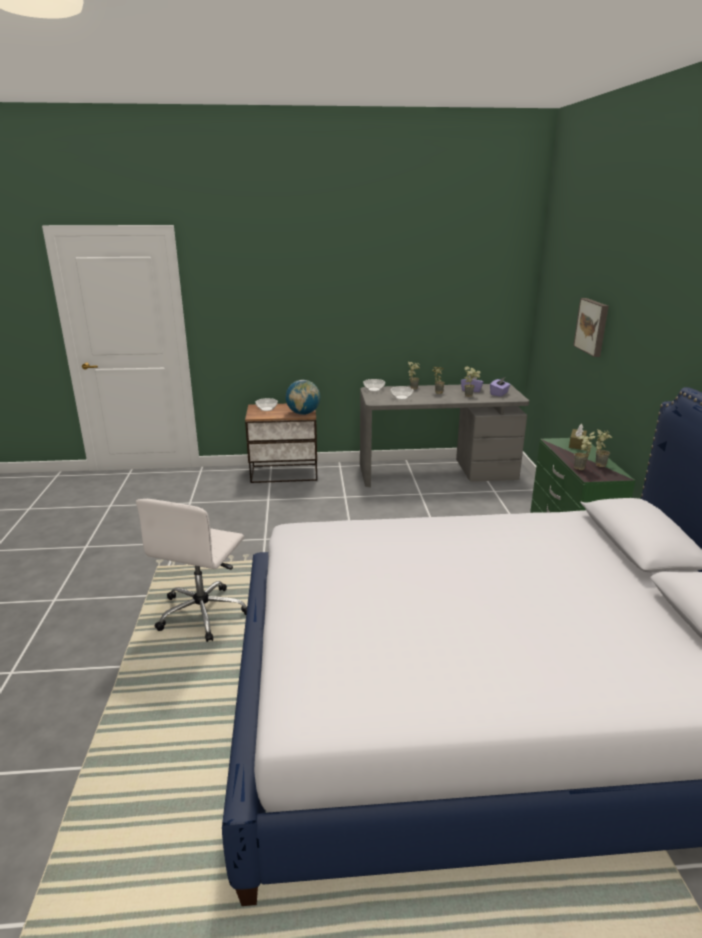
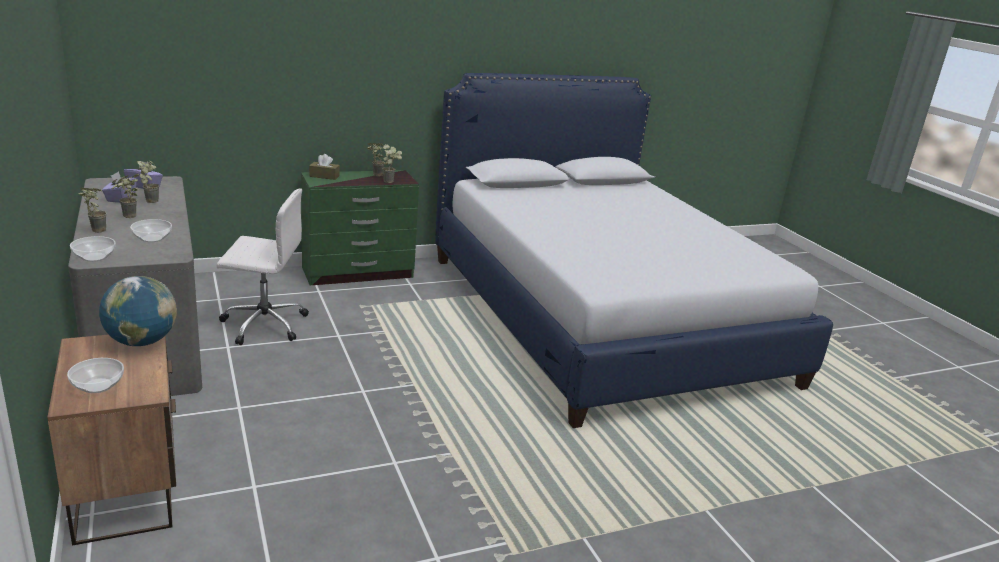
camera: 110 degrees left, 0 degrees up
(204, 612) = (585, 474): white office chair -> white office chair (263, 324)
(593, 326) = (271, 56): picture -> none

